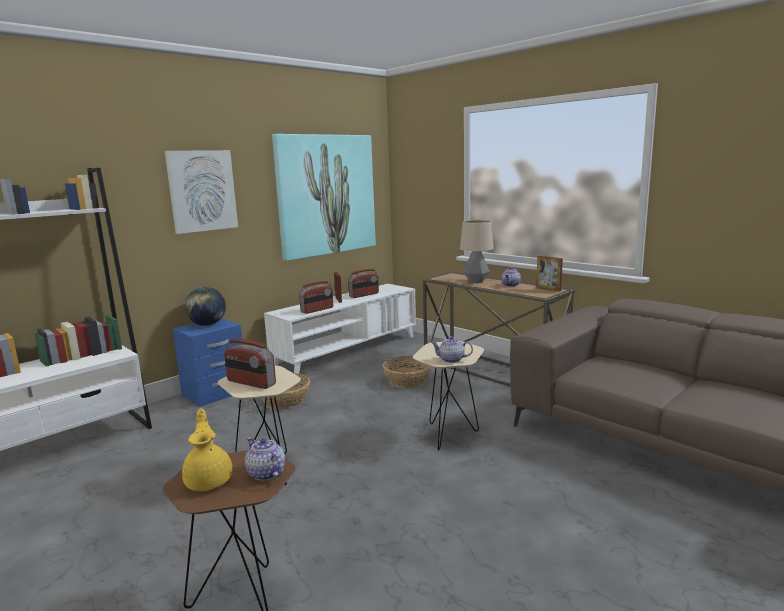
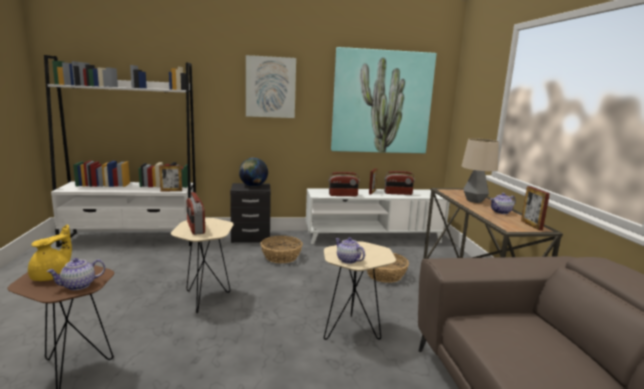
camera: 35 degrees right, 0 degrees up
(110, 358) = (171, 191): none -> picture frame
(214, 393) = (250, 237): blue nightstand -> black nightstand
(265, 473) = (78, 286): teapot -> teapot turned 120 degrees counterclockwise

